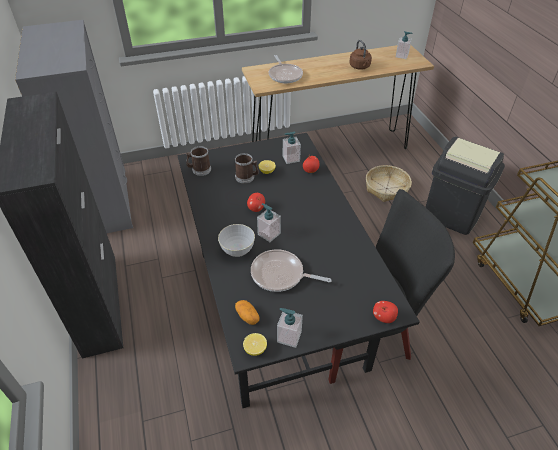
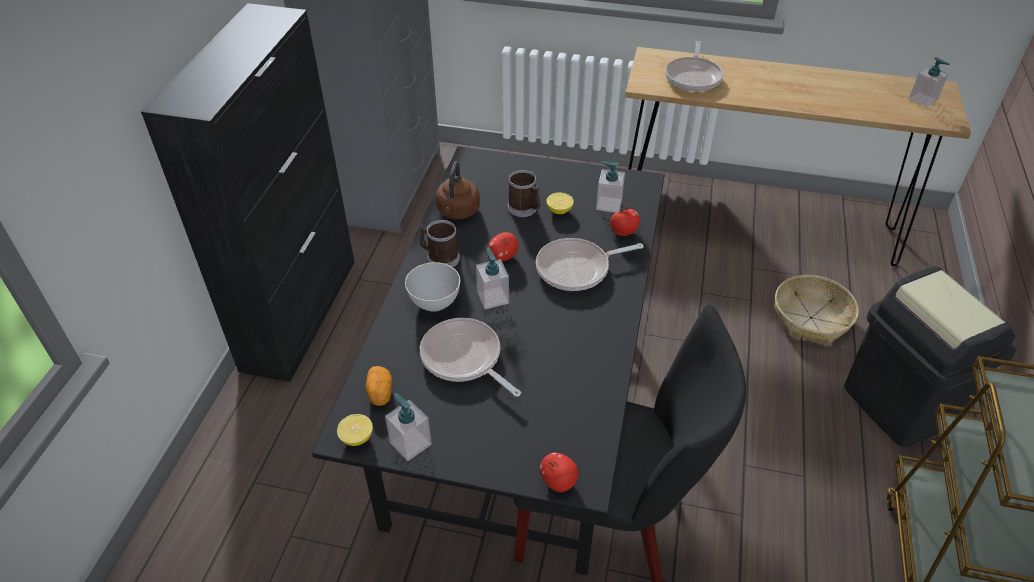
camera: 30 degrees right, 0 degrees up
(199, 170) = (470, 176): mug -> mug (440, 258)
(302, 200) = (577, 269): none -> frying pan
(360, 67) = (829, 98): brown kettle -> brown kettle (458, 212)

